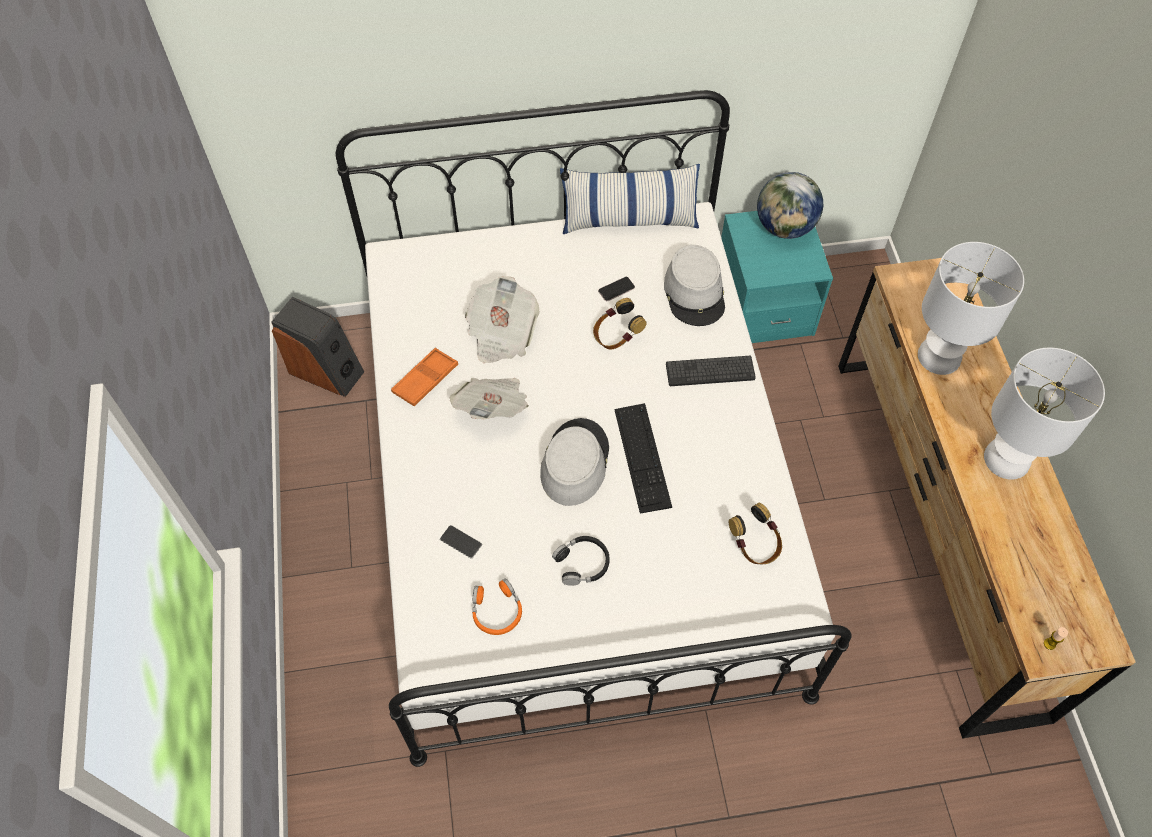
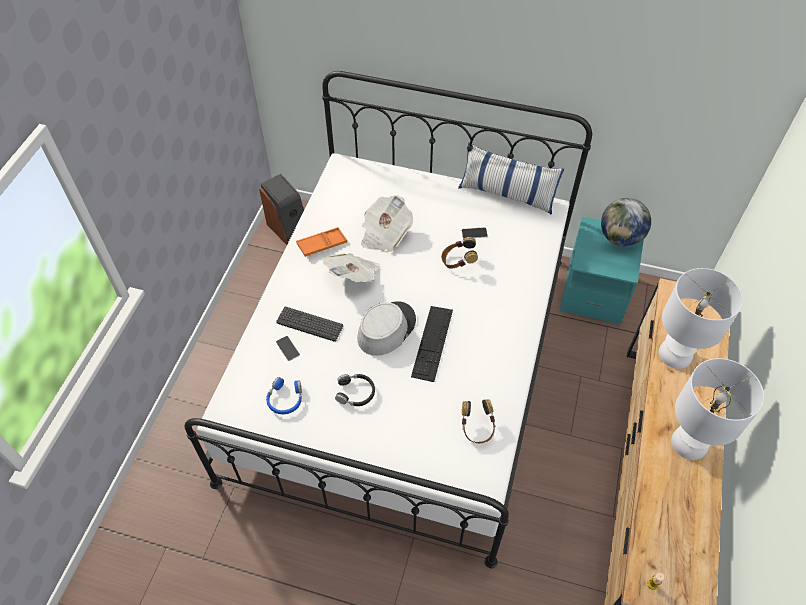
camera: 25 degrees right, 5 degrees down
(496, 611) = (285, 399): orange headphones -> blue headphones
(695, 292) = (526, 253): grey hat -> none
(710, 371) = (508, 306): keyboard -> keyboard (309, 324)

